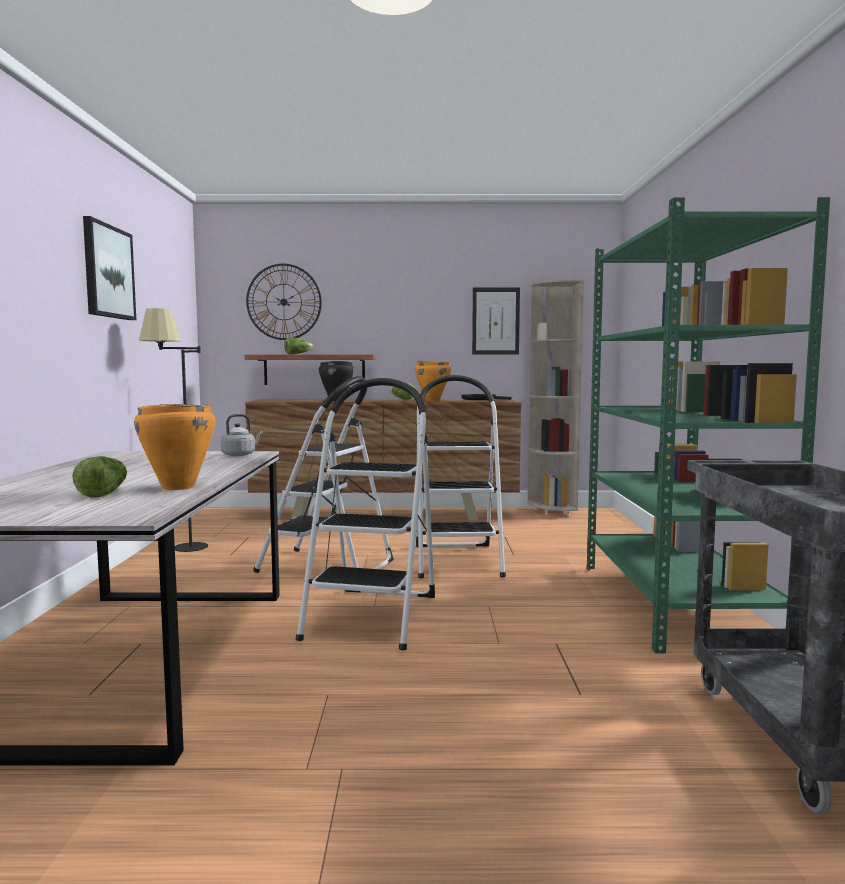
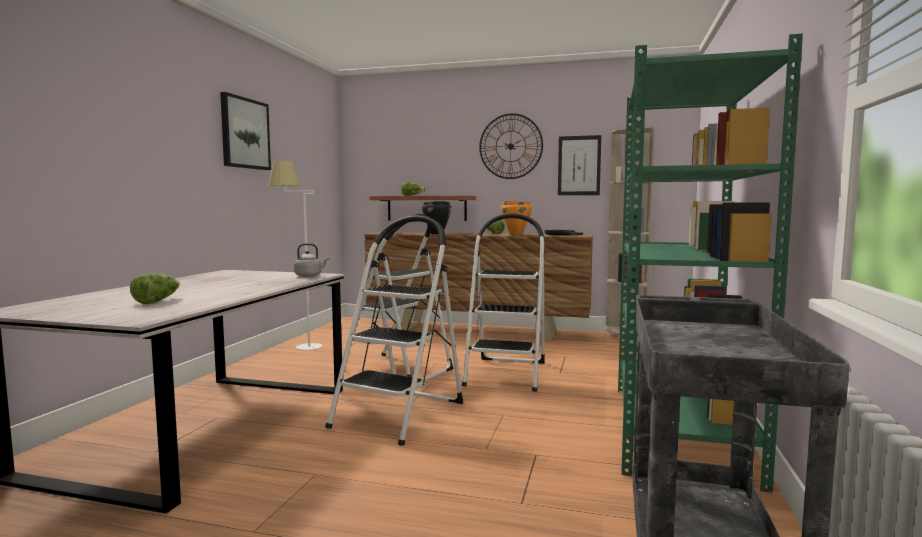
camera: 15 degrees right, 0 degrees up
(177, 487) = (214, 299): orange cooking pot -> none
(180, 551) = (299, 349): black floor lamp -> white floor lamp
(283, 302) = (403, 153): wall clock -> wall clock (510, 146)

